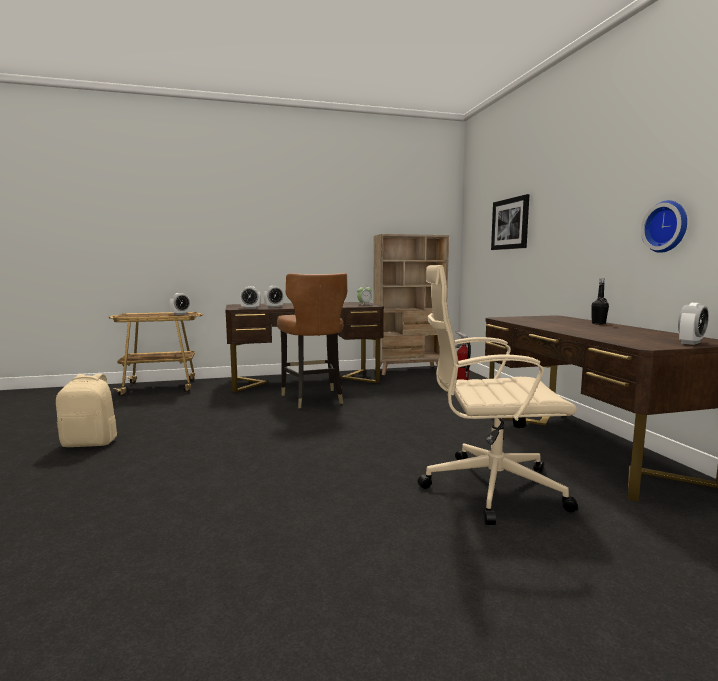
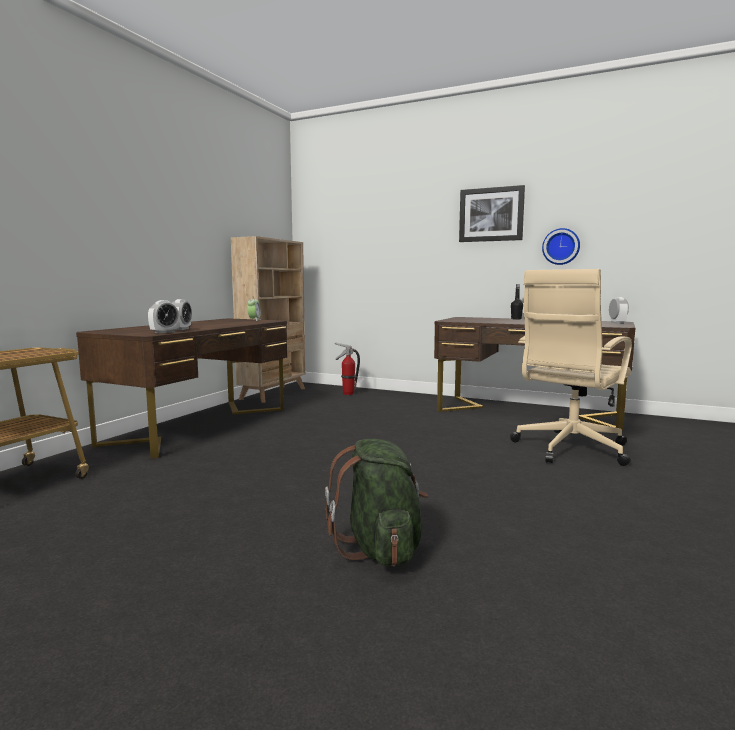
camera: 50 degrees left, 0 degrees up
(90, 443) = (173, 571): beige backpack -> none
(154, 476) = (380, 549): none -> green backpack
(180, 314) = (33, 352): alarm clock -> none
(313, 398) = (272, 437): brown chair -> none
(510, 224) = (379, 235): picture -> picture (491, 214)

